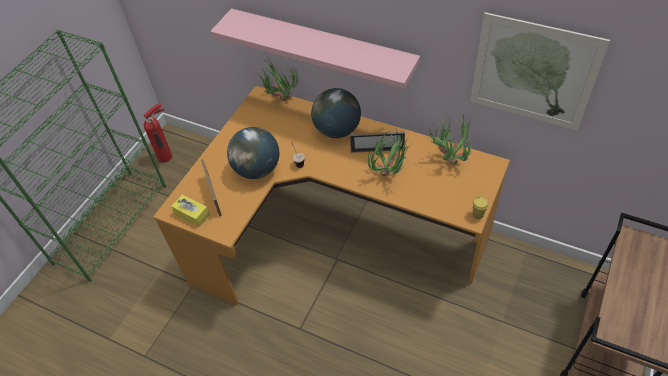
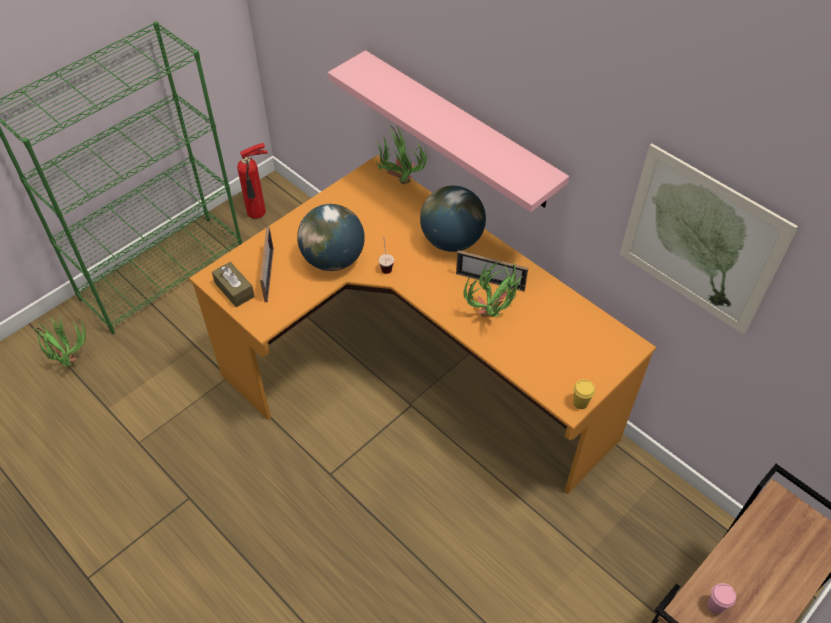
camera: 15 degrees right, 0 degrees up
(192, 214) = (234, 290): yellow tissue box -> brown tissue box
(448, 159) = (575, 321): potted plant -> potted plant (70, 359)
(625, 322) = (715, 605): none -> pink cup

